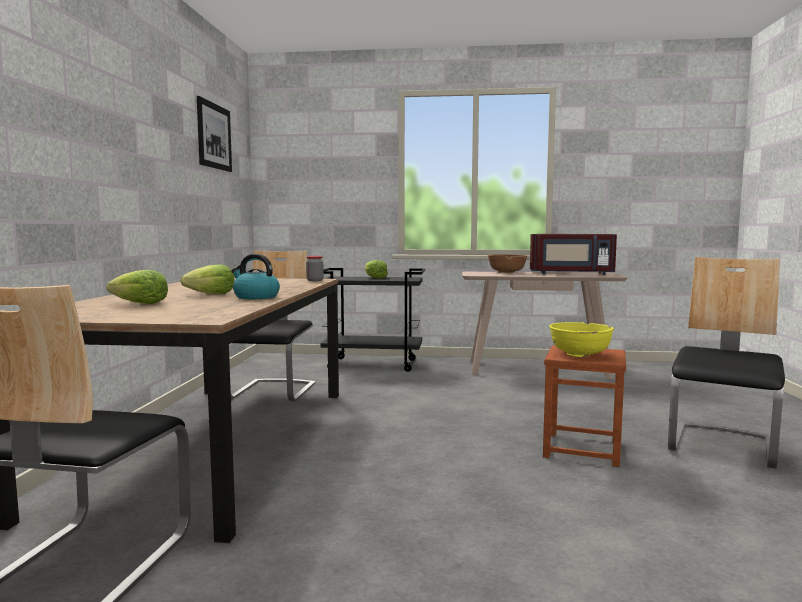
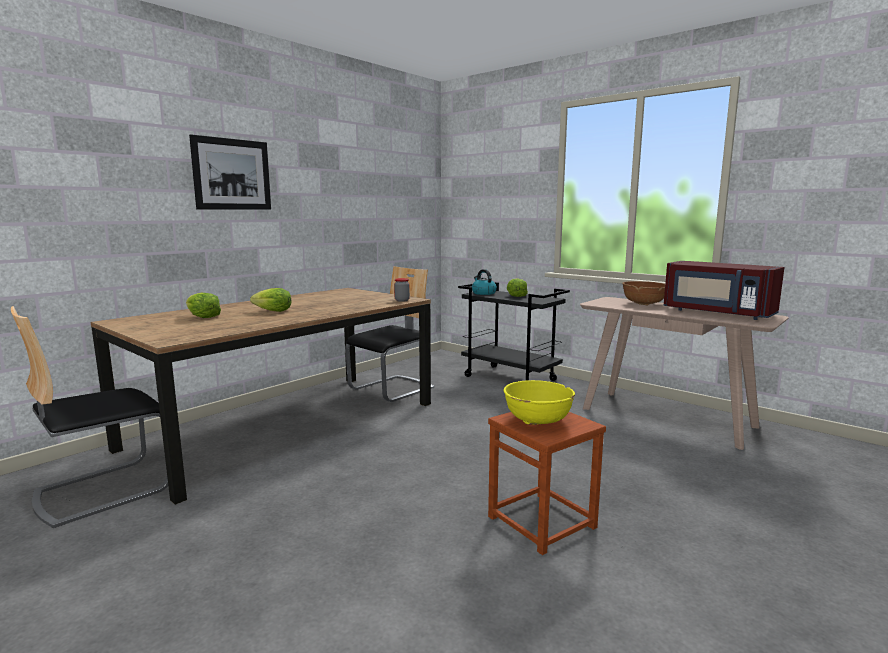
camera: 35 degrees right, 5 degrees up
(214, 136) = (382, 165): picture -> picture (232, 174)
(255, 297) = (285, 318): kettle -> kettle (483, 293)
(723, 446) = (722, 578): chair -> none

